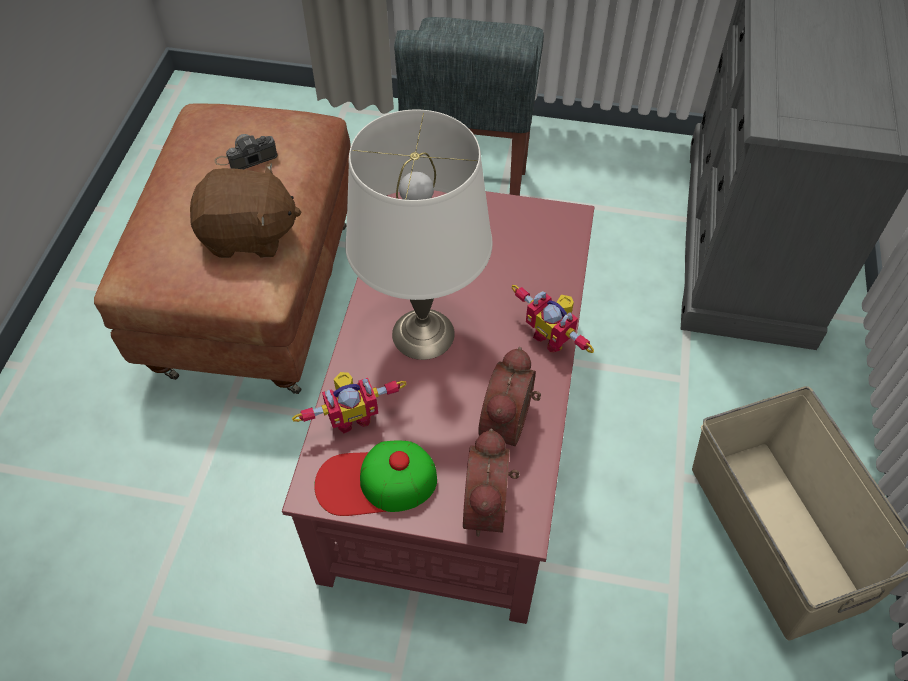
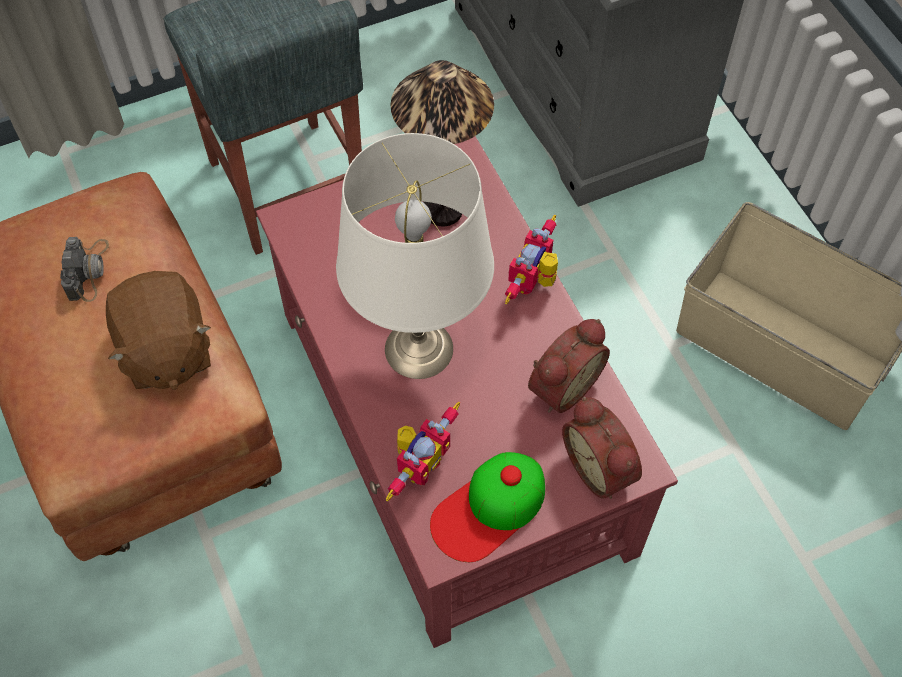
camera: 35 degrees left, 5 degrees up
(246, 157) = (88, 270): camera -> camera turned 150 degrees clockwise
(249, 235) = (165, 351): brown plush toy -> brown plush toy turned 105 degrees clockwise
(510, 424) = (561, 385): alarm clock -> alarm clock turned 120 degrees counterclockwise
(525, 247) = (444, 210): none -> table lamp
(552, 336) = (534, 283): toy robot -> toy robot turned 105 degrees clockwise

